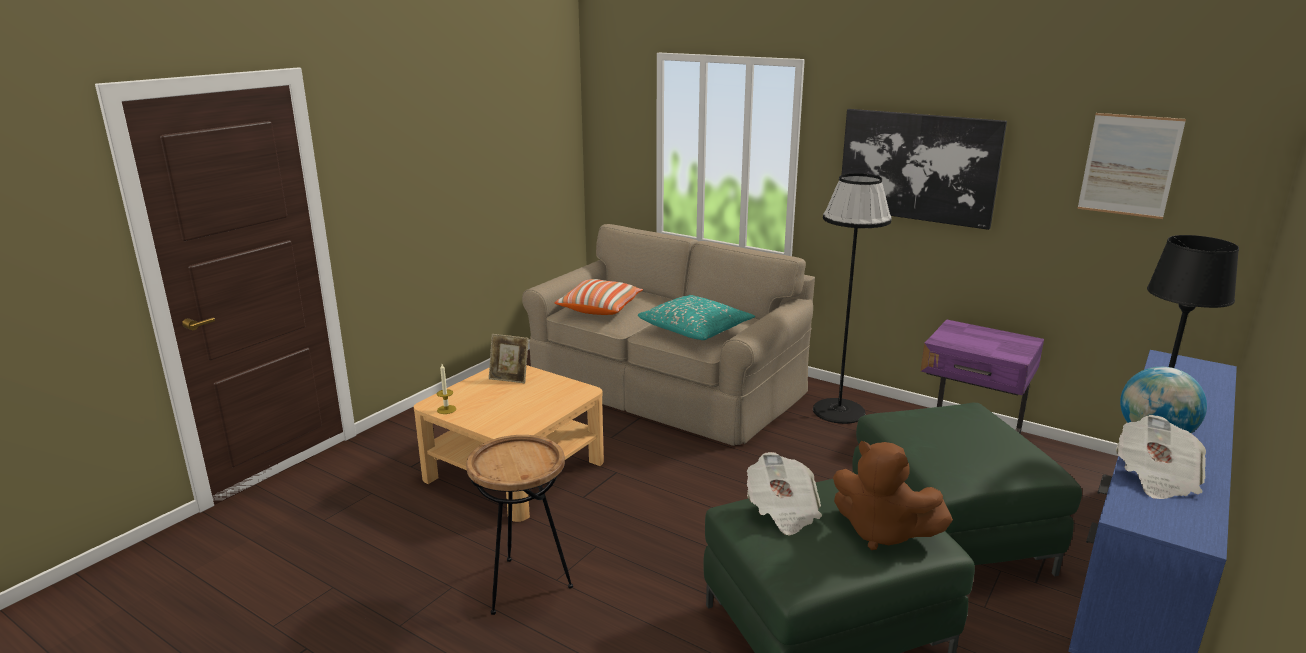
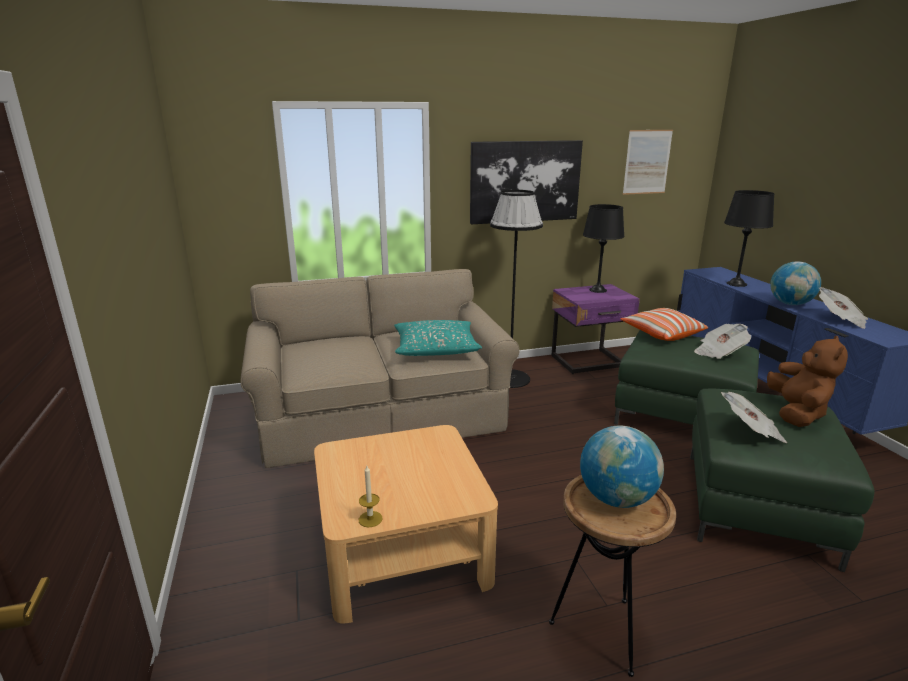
camera: 50 degrees left, 0 degrees up
(509, 378) = (359, 457): picture frame -> none
(523, 458) = (617, 499): none -> globe
(600, 308) = (327, 362): pillow -> pillow (661, 334)
(882, 532) = (796, 413): brown plush toy -> brown plush toy turned 60 degrees counterclockwise
(979, 456) = (719, 353): none -> newspaper
(999, 338) = (597, 290): none -> black table lamp

